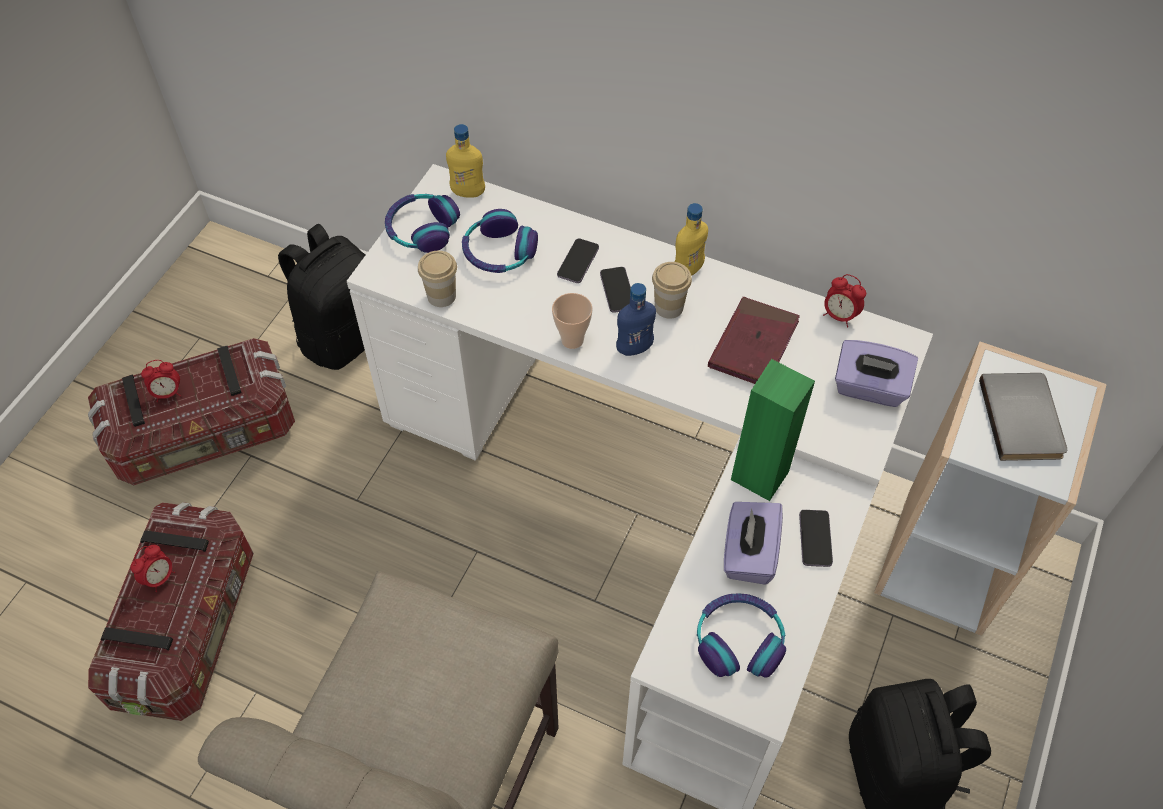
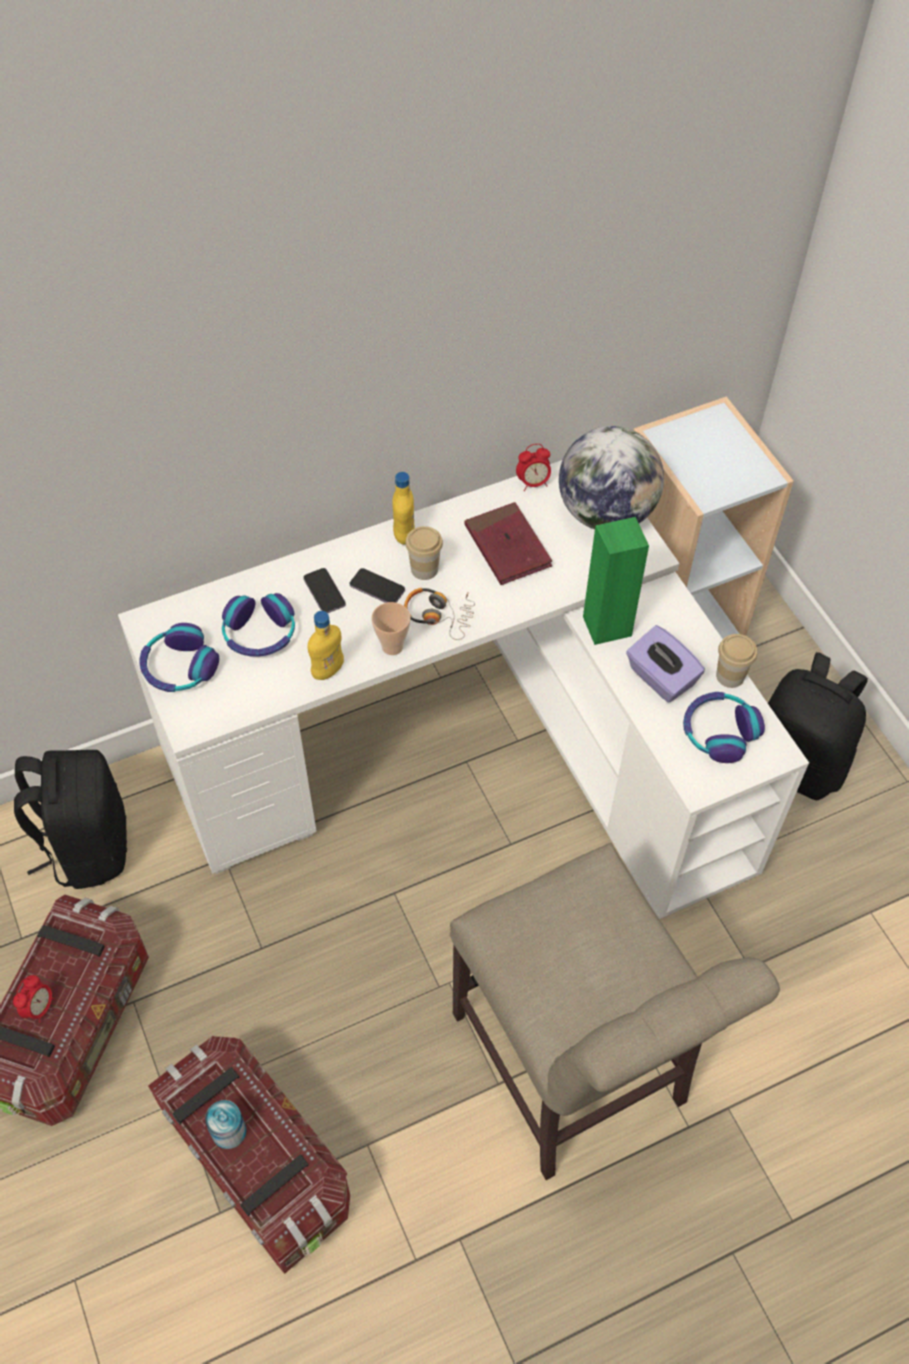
camera: 50 degrees left, 0 degrees up
(160, 578) = (229, 1131): alarm clock -> can
(441, 296) = (261, 699): cup -> cup (730, 676)
(468, 192) = (176, 612): yellow bottle -> yellow bottle (328, 670)
(634, 348) = (439, 615): blue bottle -> headphones
(815, 539) = (683, 633): phone -> none
(869, 388) = (606, 513): purple tissue box -> globe
(1024, 419) = (712, 454): grey book -> none

